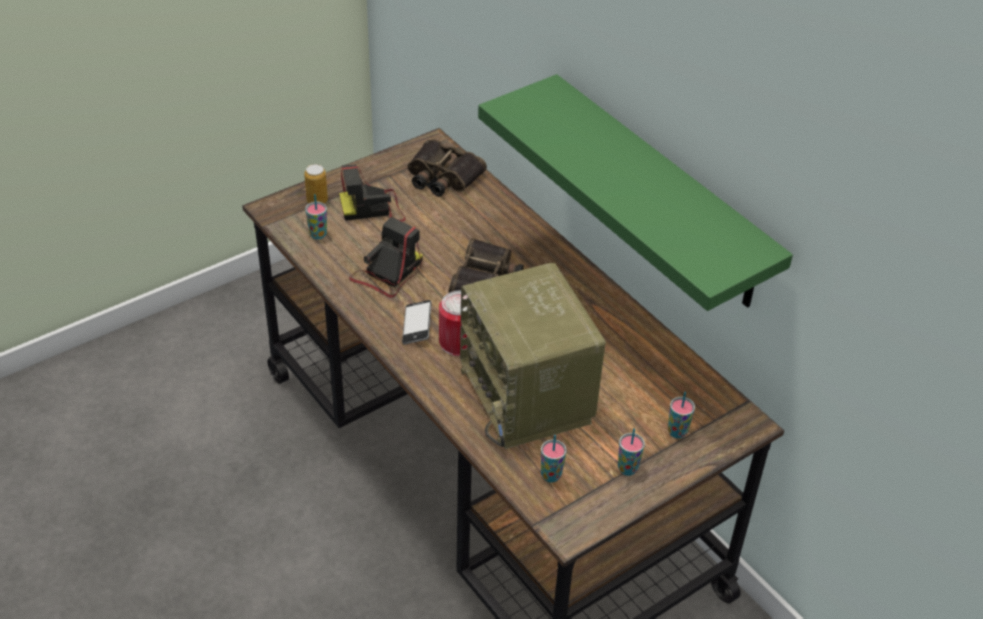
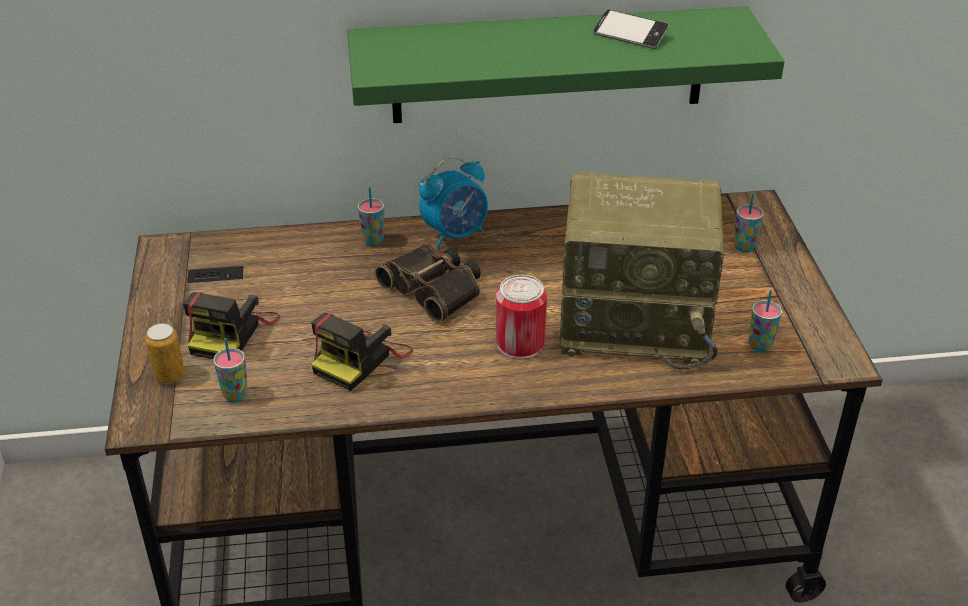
camera: 60 degrees left, 5 degrees down
(388, 273) = (360, 359): camera -> camera turned 120 degrees counterclockwise
(417, 326) = (469, 365): phone -> phone (630, 35)
(442, 176) = (231, 262): binoculars -> none
(559, 266) = (455, 234): none -> alarm clock
(627, 469) = (776, 294): cup -> cup (373, 241)

